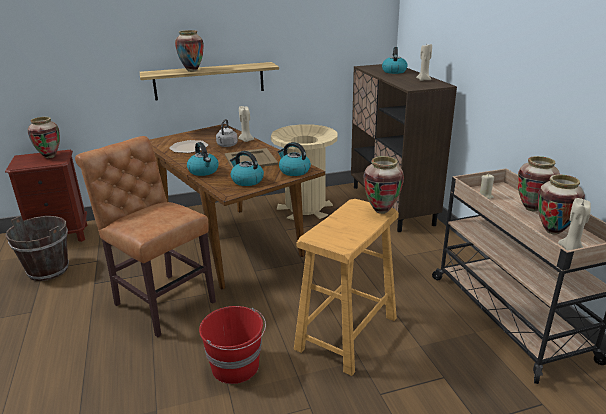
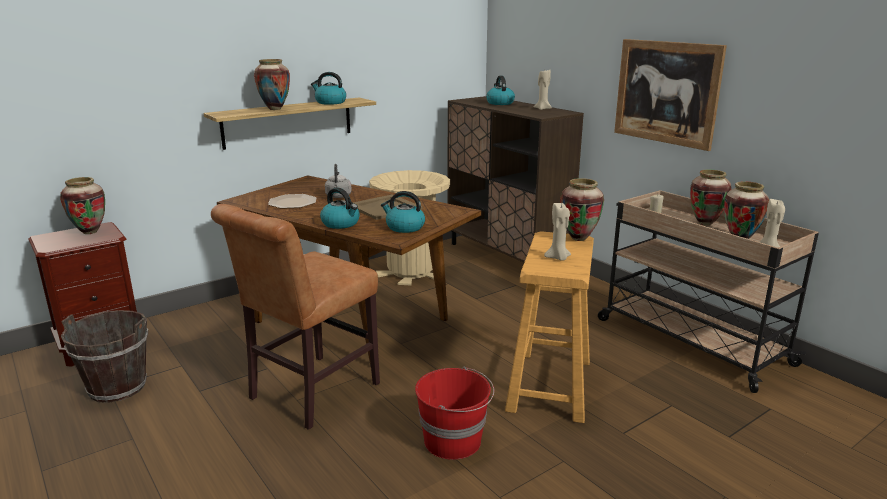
camera: 20 degrees left, 5 degrees down
(161, 301) = (309, 394): brown chair -> brown chair turned 75 degrees counterclockwise
(246, 140) = (356, 190): beige candle -> beige candle (558, 258)
(294, 171) = (448, 213): kettle -> kettle (330, 102)
(522, 74) = (666, 92): none -> picture

